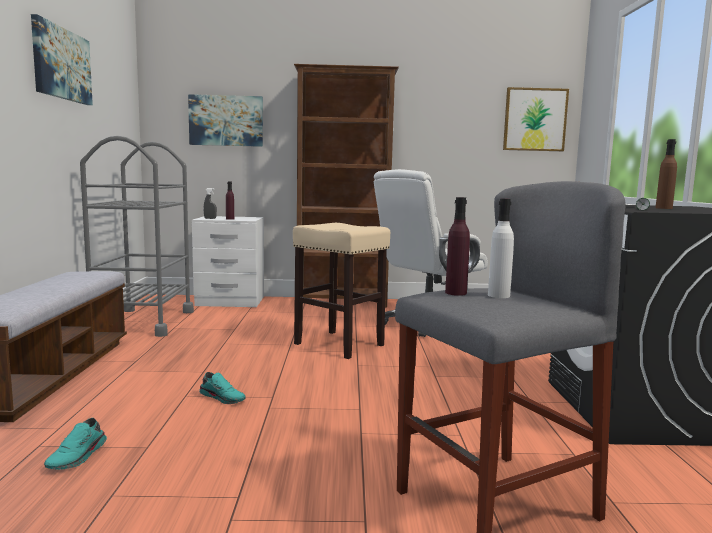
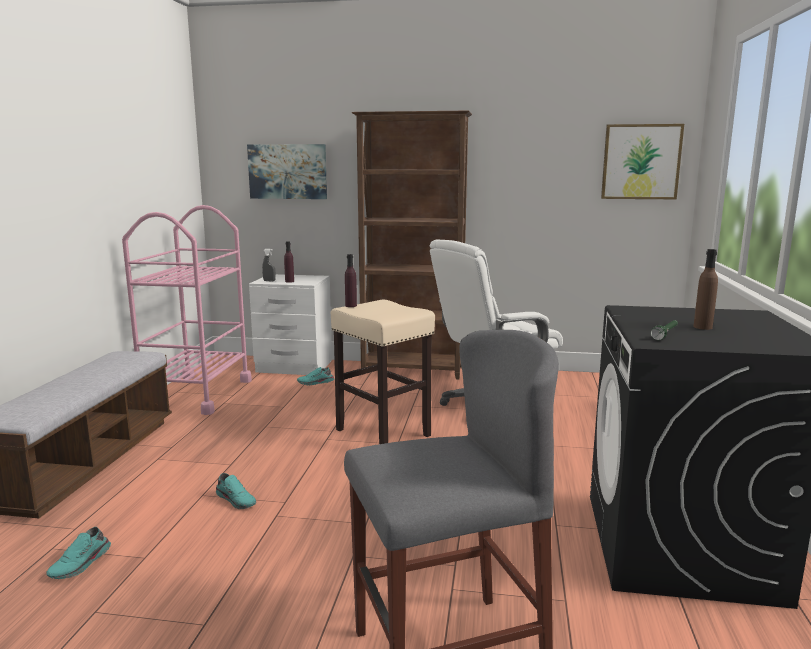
camera: 10 degrees right, 5 degrees up
(61, 64) = (99, 140): picture -> none
(143, 322) = (197, 394): grey cart -> pink cart
(257, 312) = (315, 383): none -> turquoise shoe
(456, 293) = (397, 452): purple bottle -> purple bottle (351, 306)
(498, 295) = (438, 459): white bottle -> none

